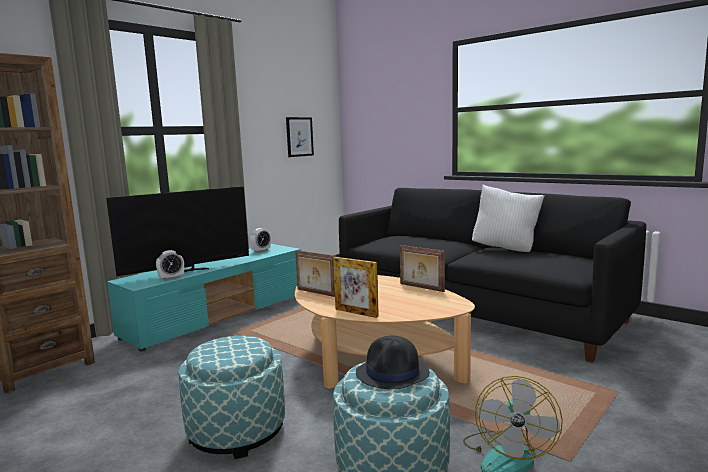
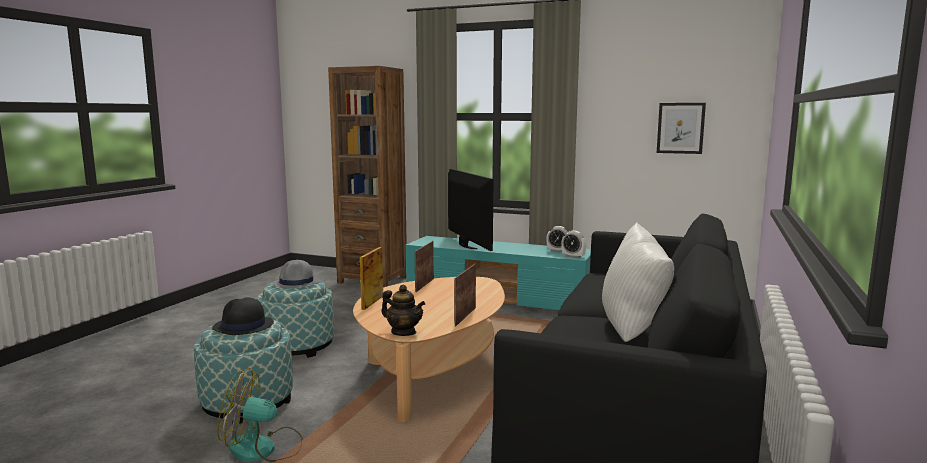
camera: 70 degrees right, 0 degrees up
(171, 278) = (443, 245): alarm clock -> alarm clock (573, 256)
(186, 271) = (465, 245): television -> television turned 150 degrees counterclockwise
(229, 346) = (296, 283): none -> grey hat
(453, 306) = (403, 332): none -> teapot

